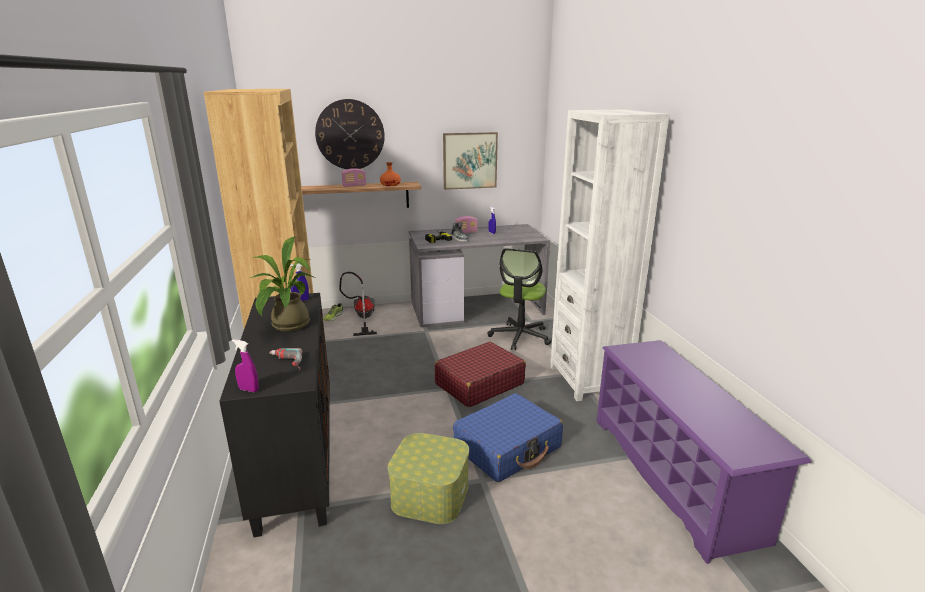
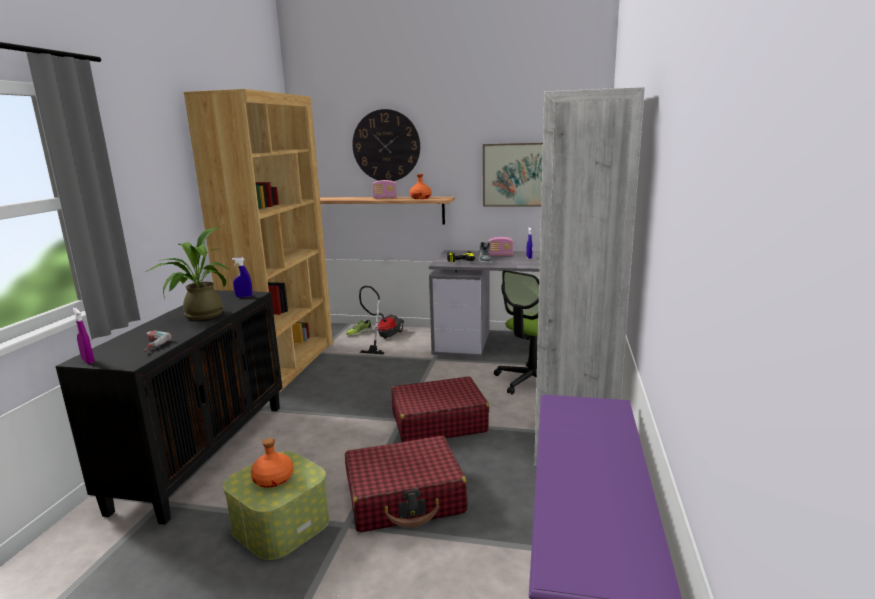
camera: 25 degrees right, 5 degrees down
(429, 458) = (273, 479): none -> orange bottle
(508, 448) = (405, 498): blue suitcase -> red suitcase

